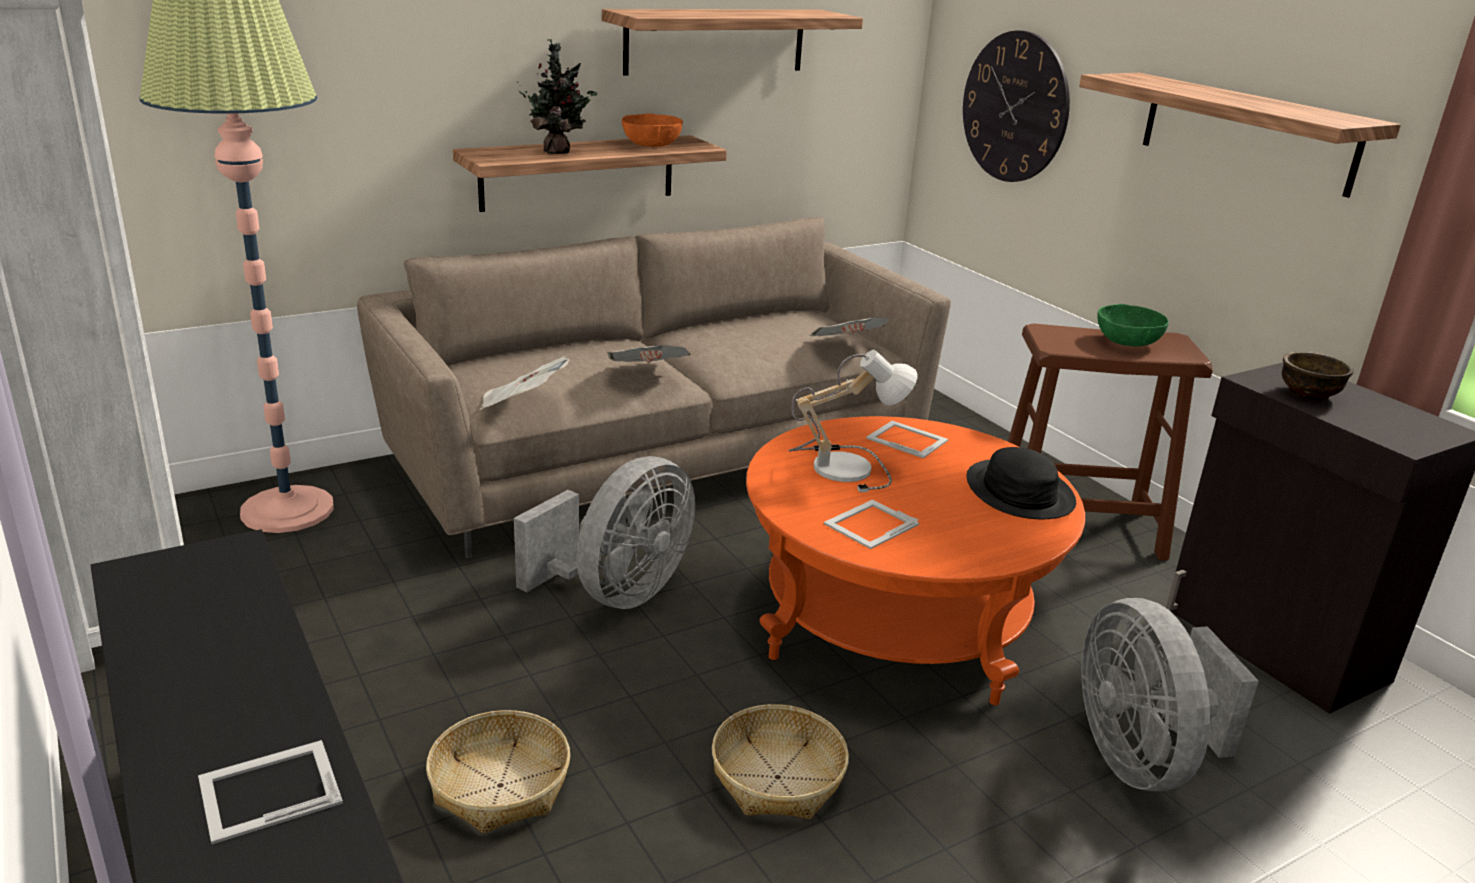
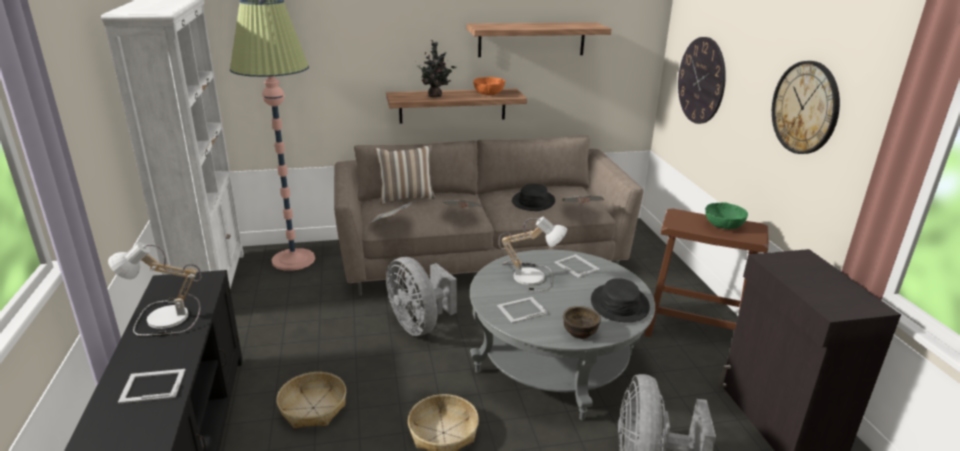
camera: 20 degrees right, 0 degrees up
(191, 651) = (164, 320): none -> table lamp
(518, 356) = (406, 197): none -> pillow
(617, 593) = (419, 324): grey fan -> grey fan turned 90 degrees clockwise
(756, 342) = (533, 201): none -> black hat
(894, 618) = (555, 362): orange coffee table -> grey coffee table
(1247, 132) = (805, 107): shelf -> wall clock
(1308, 394) = (797, 271): brown bowl -> brown bowl (580, 332)

